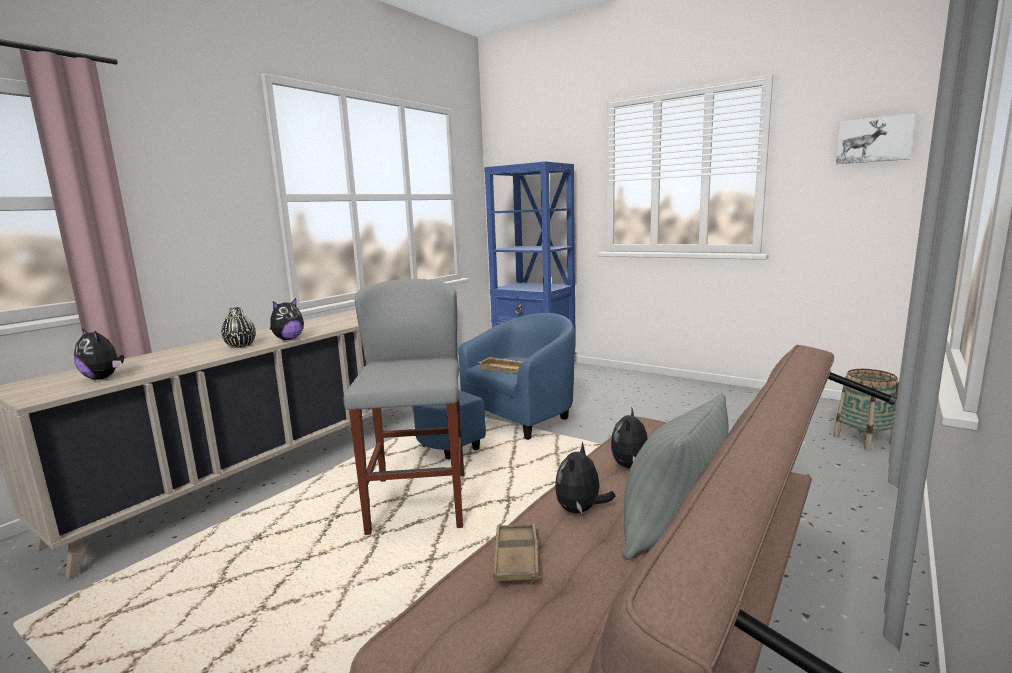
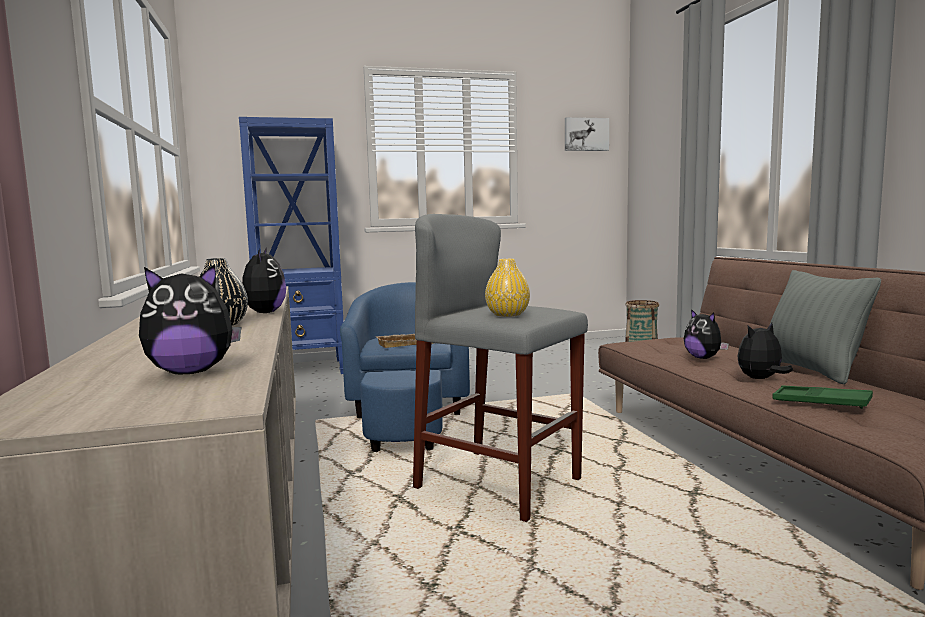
camera: 50 degrees left, 5 degrees down
(382, 373) = (507, 315): none -> yellow vase
(516, 558) = (821, 402): brown tray -> green tray
(580, 510) = (760, 379): plush toy -> plush toy turned 90 degrees clockwise

